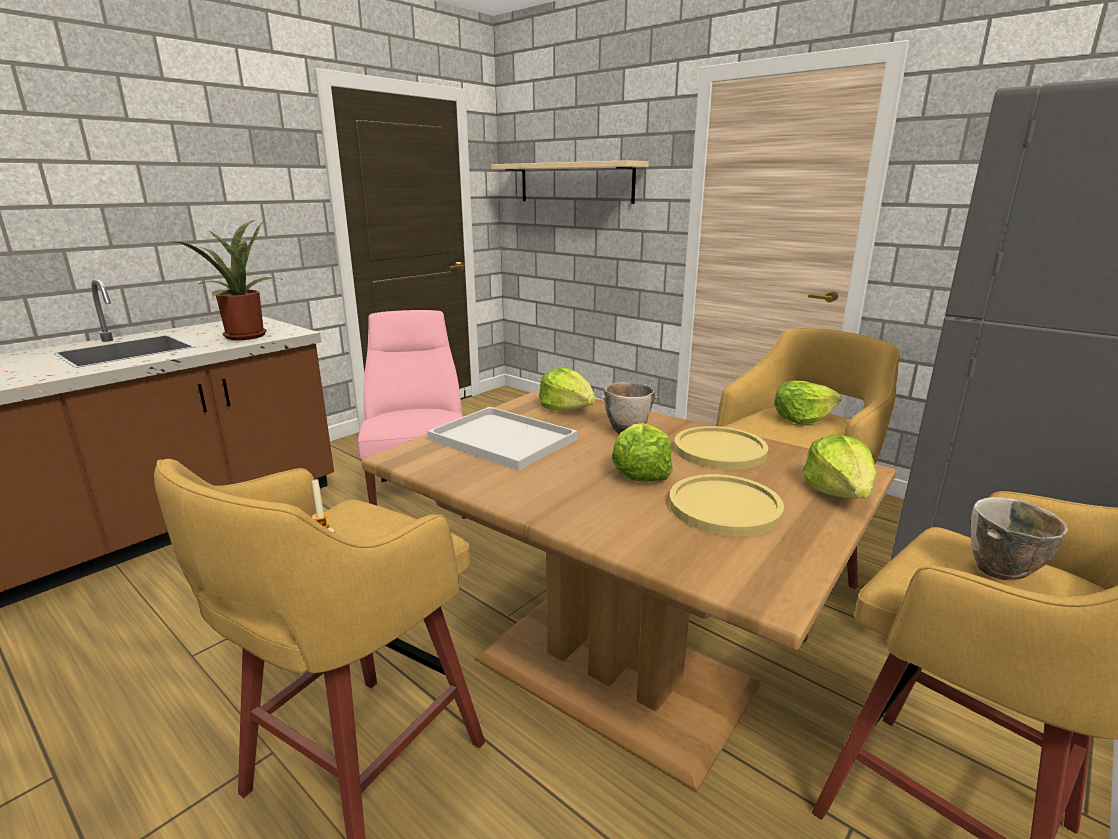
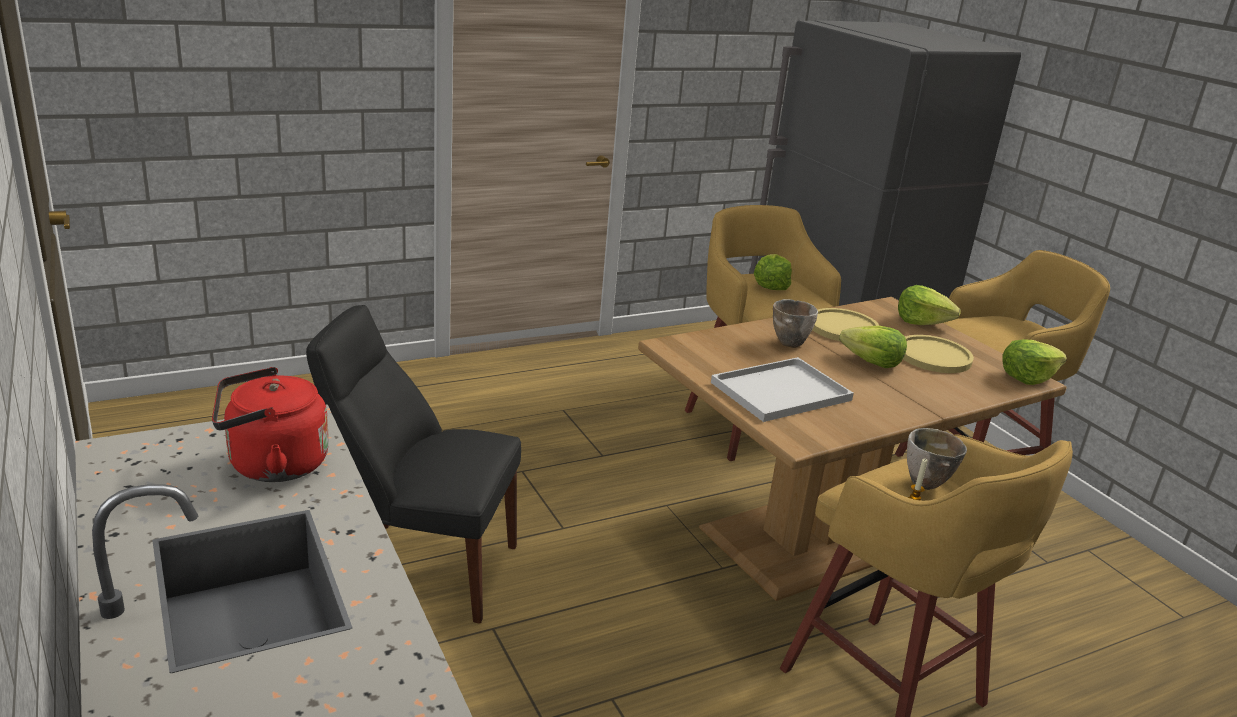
camera: 70 degrees left, 5 degrees up
(243, 335) = (272, 465): potted plant -> red kettle
(421, 495) = (420, 567): pink chair -> black chair
(567, 409) = (718, 349): lettuce -> lettuce (1027, 377)
(575, 183) = (231, 45): beige shelf -> none
(998, 573) = (1000, 328): bowl -> bowl (926, 484)

